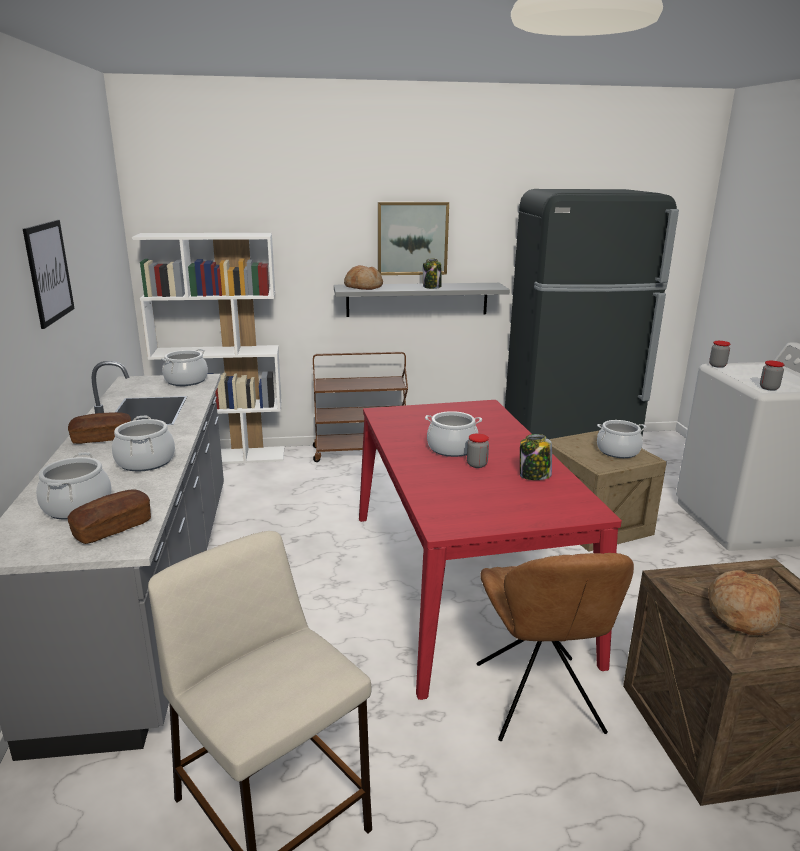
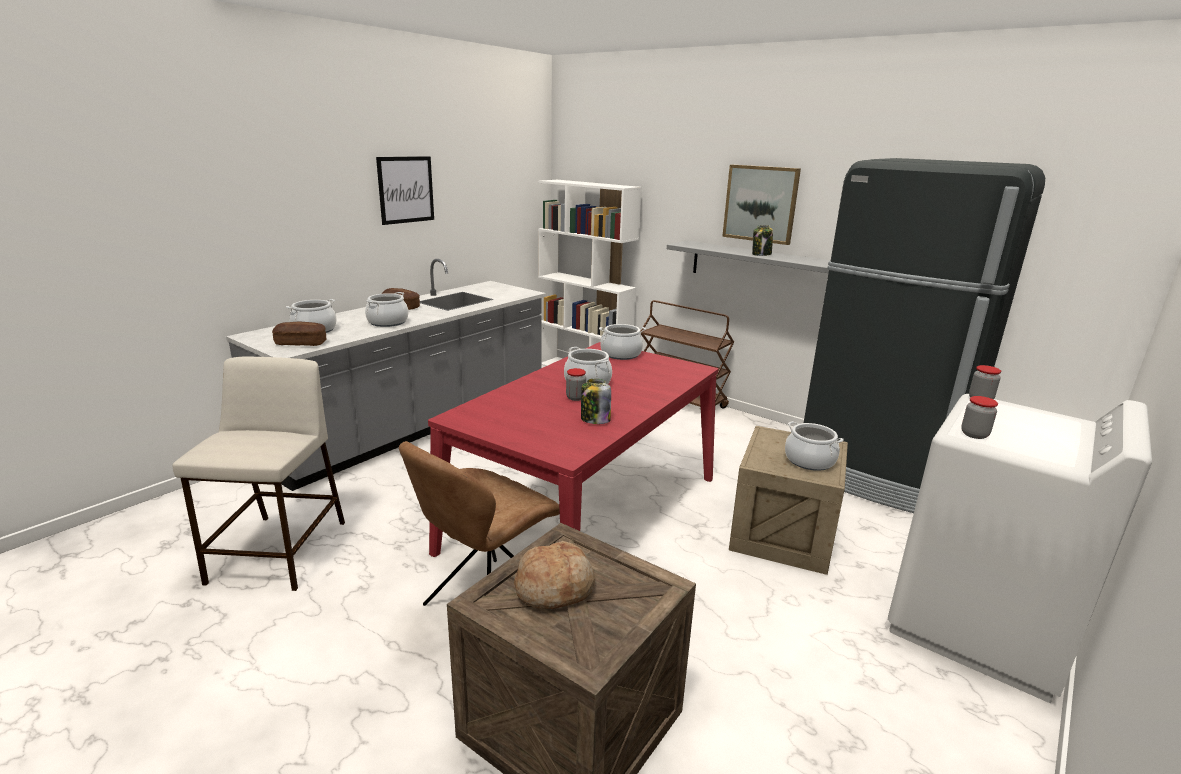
camera: 45 degrees right, 0 degrees up
(186, 381) = (516, 291): cooking pot -> cooking pot (621, 354)
(363, 287) = (701, 245): bread -> none

